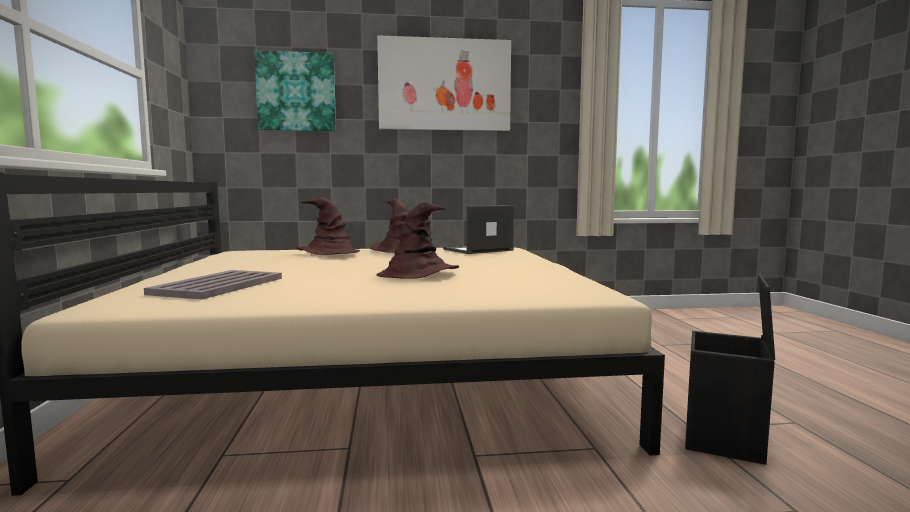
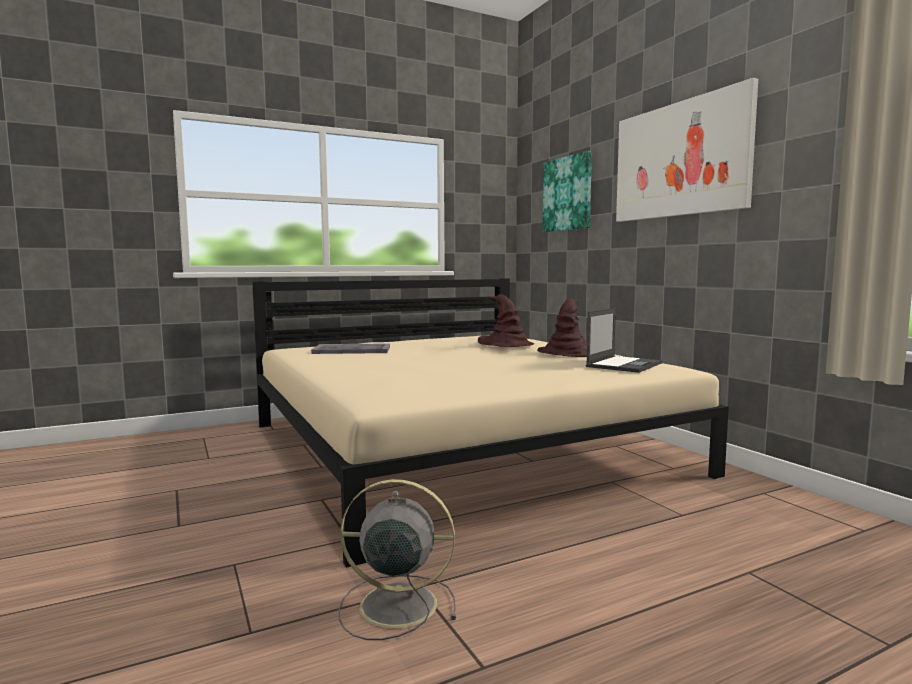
camera: 70 degrees right, 0 degrees up
(418, 273) = (435, 366): brown hat -> none
(477, 250) = (624, 365): laptop -> laptop turned 90 degrees clockwise
(724, 440) = (394, 605): black storage box -> grey fan

